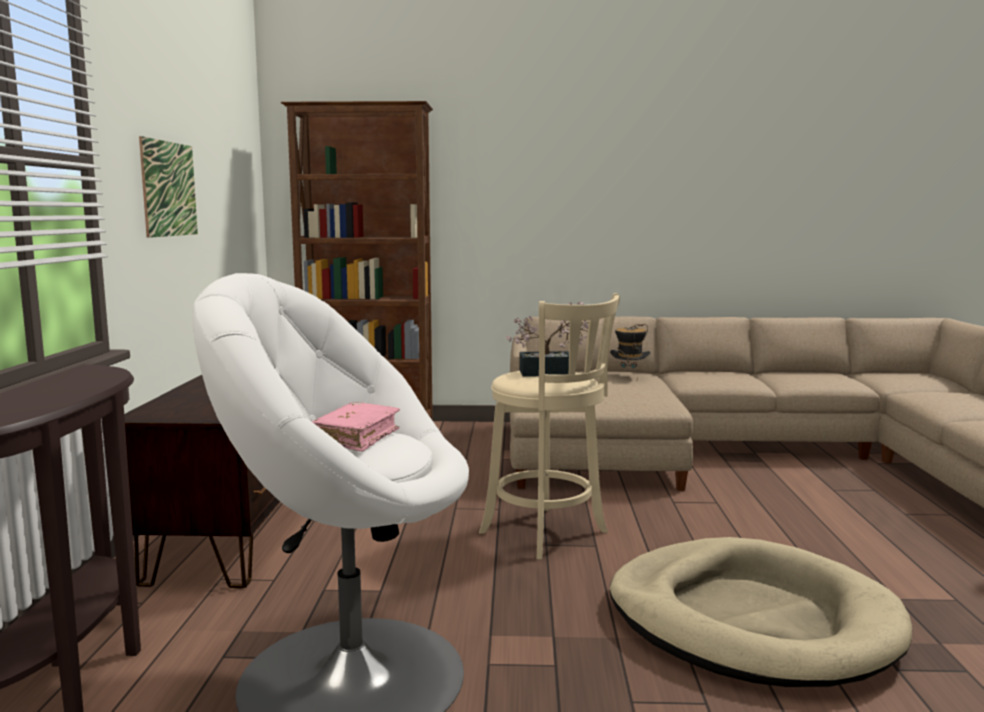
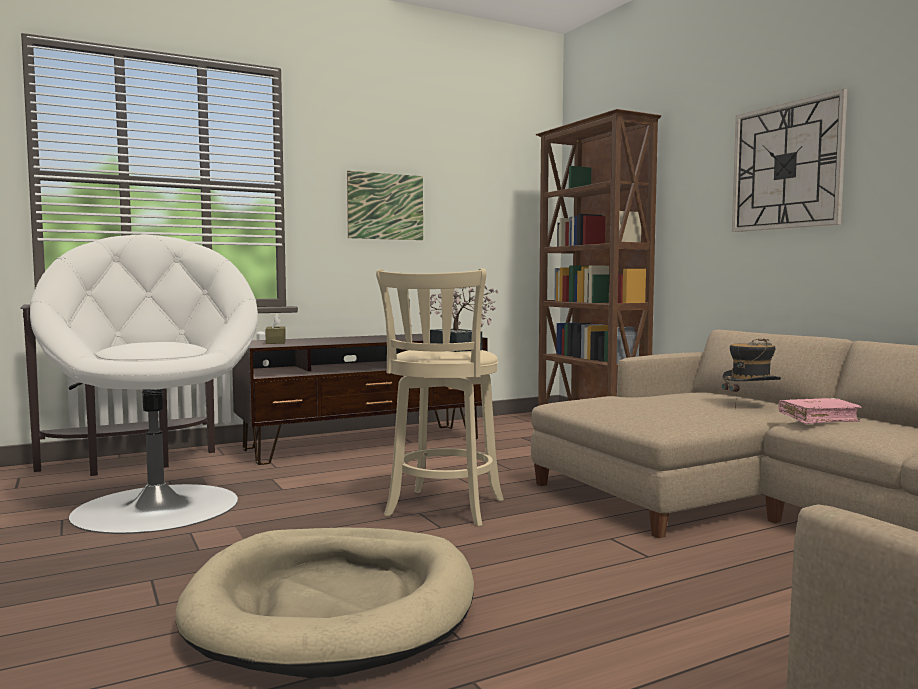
camera: 60 degrees right, 5 degrees down
(193, 408) = (275, 342): none -> brown tissue box
(355, 438) = (160, 341): pink book -> pink book (818, 419)
(572, 178) = (786, 166): none -> wall clock

